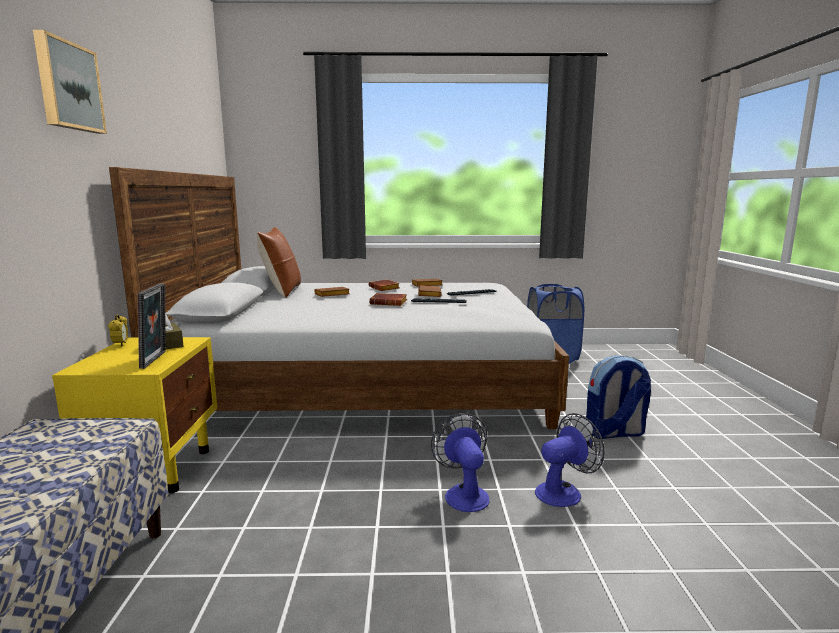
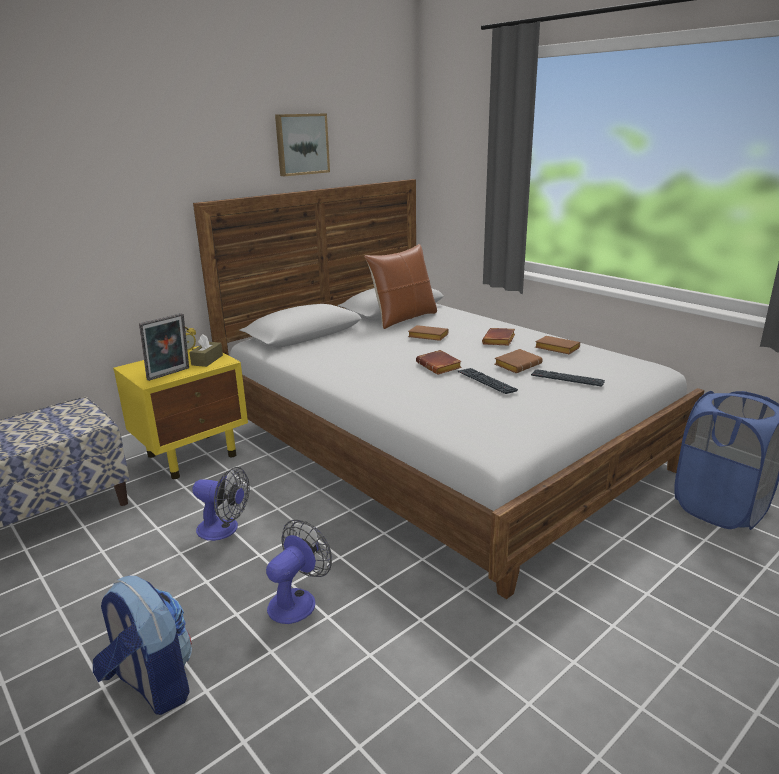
camera: 50 degrees right, 10 degrees up
(68, 86) = (151, 141): picture -> picture (301, 144)
(564, 491) = (368, 662): fan -> fan (224, 530)
(614, 433) = (561, 649): backpack -> backpack (152, 685)

